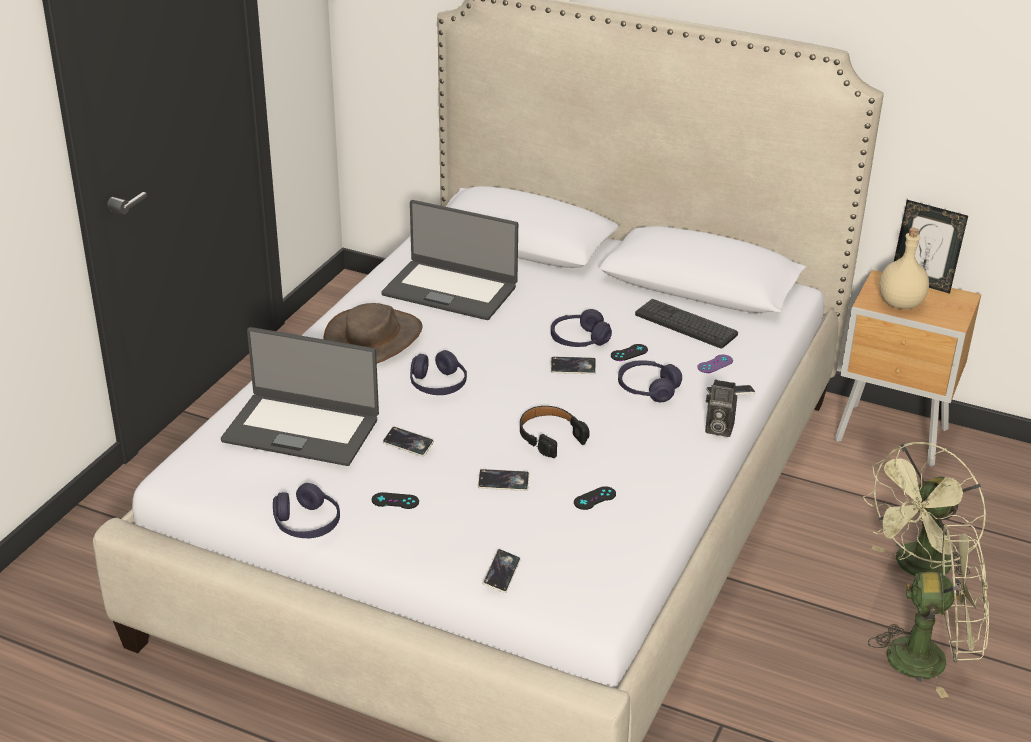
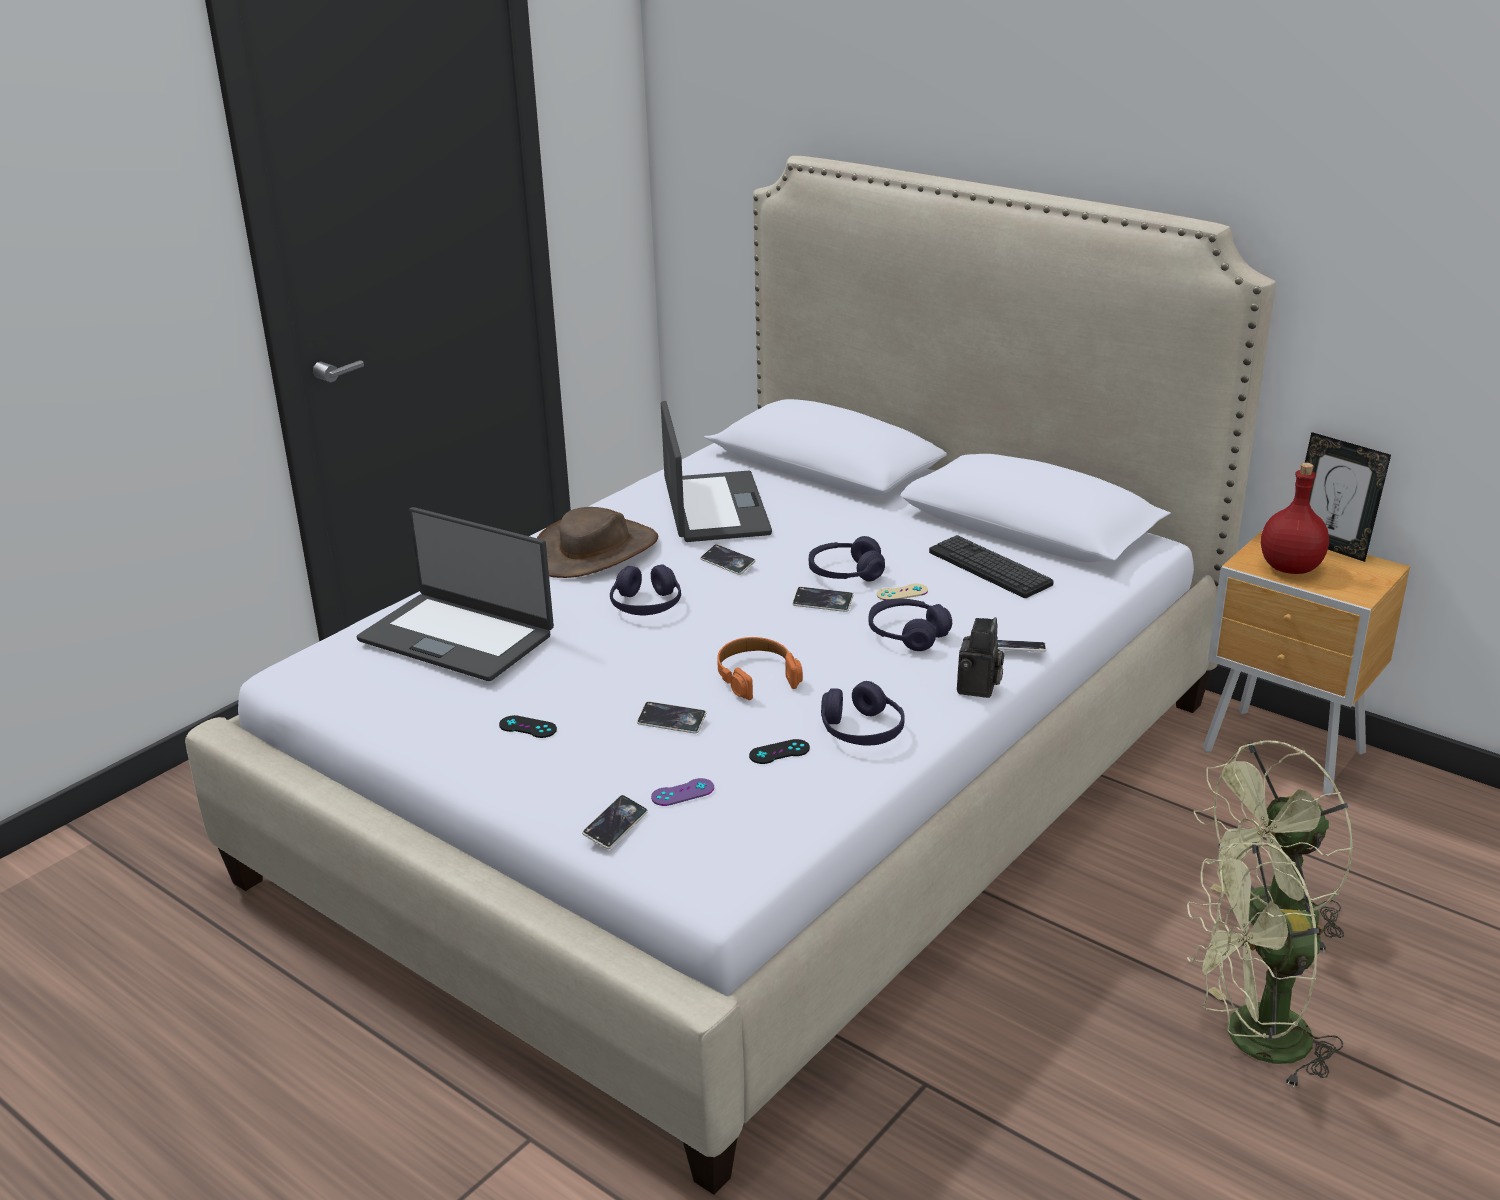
camera: 15 degrees right, 5 degrees down
(307, 523) = (408, 740): purple headphones -> purple headphones (862, 731)
(408, 444) = (575, 666): phone -> phone (727, 563)
(450, 290) = (714, 508): laptop -> laptop turned 135 degrees counterclockwise
(550, 437) = (756, 676): black headphones -> orange headphones
(629, 353) = (902, 592): black game controller -> beige game controller
(715, 364) = (1008, 615): purple game controller -> purple game controller (682, 792)
(717, 429) = (979, 689): camera -> camera turned 105 degrees counterclockwise
(900, 303) = (1290, 567): beige bottle -> red bottle
(930, 658) = (1251, 1041): green fan -> green fan turned 150 degrees clockwise

